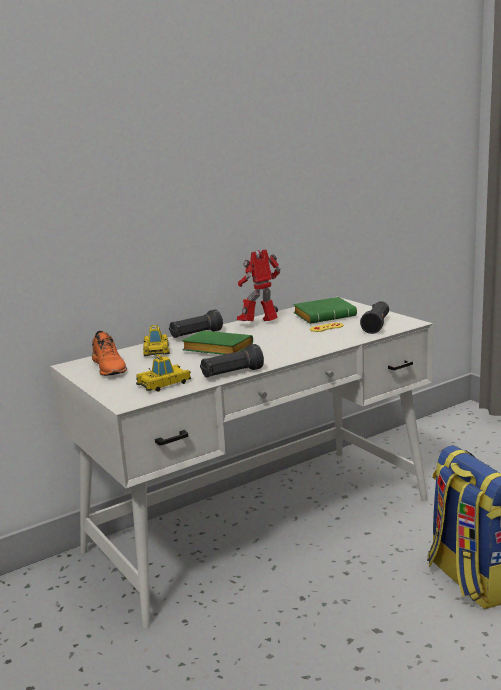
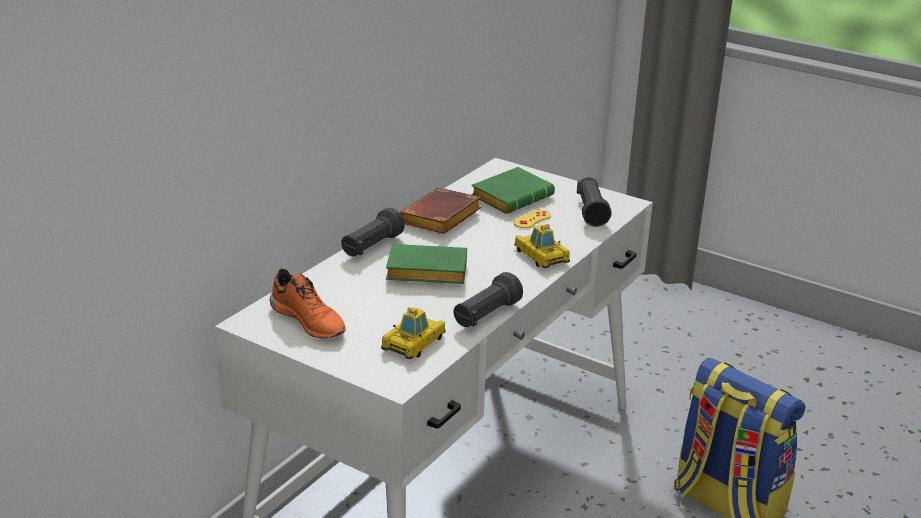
camera: 25 degrees left, 10 degrees up
(156, 350) = (344, 282): toy car -> toy car (541, 255)
(260, 324) = (441, 219): toy robot -> brown book

